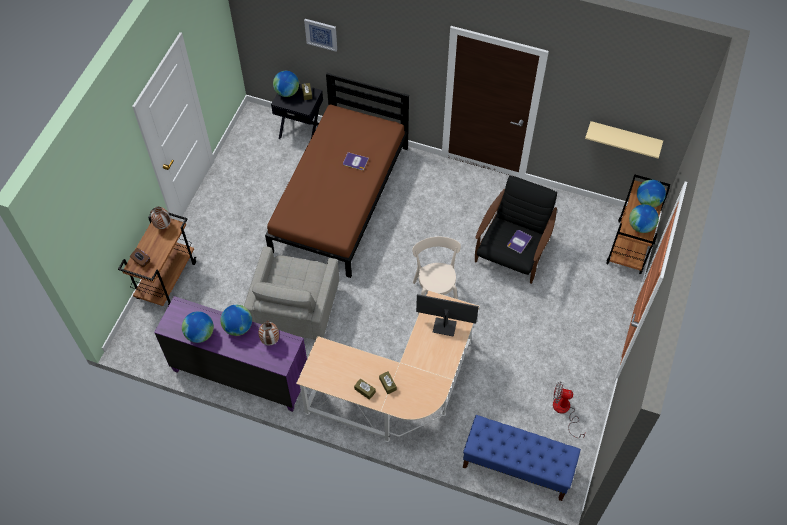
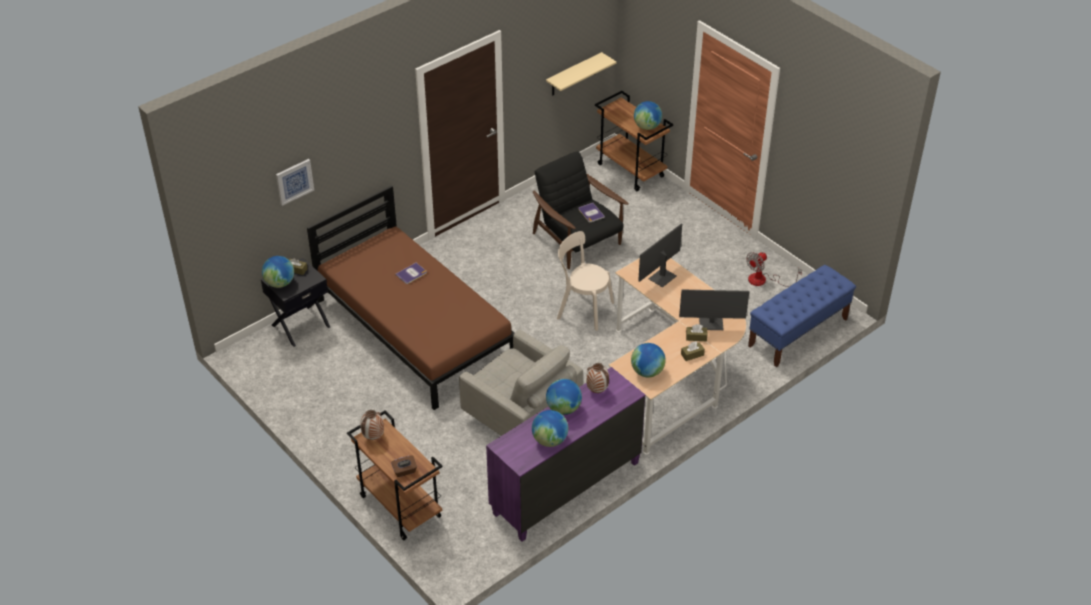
camera: 60 degrees left, 15 degrees down
(411, 388) = (711, 324): none -> monitor
(648, 201) = (625, 112): globe -> globe (647, 372)

